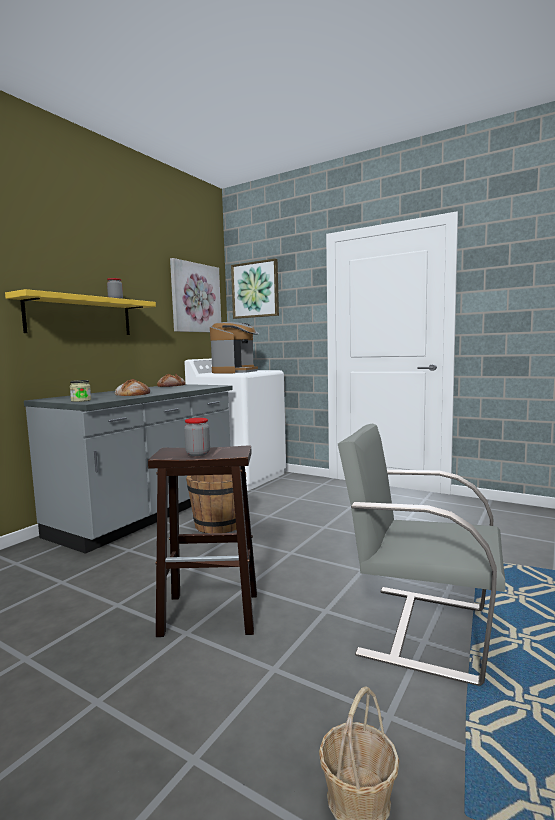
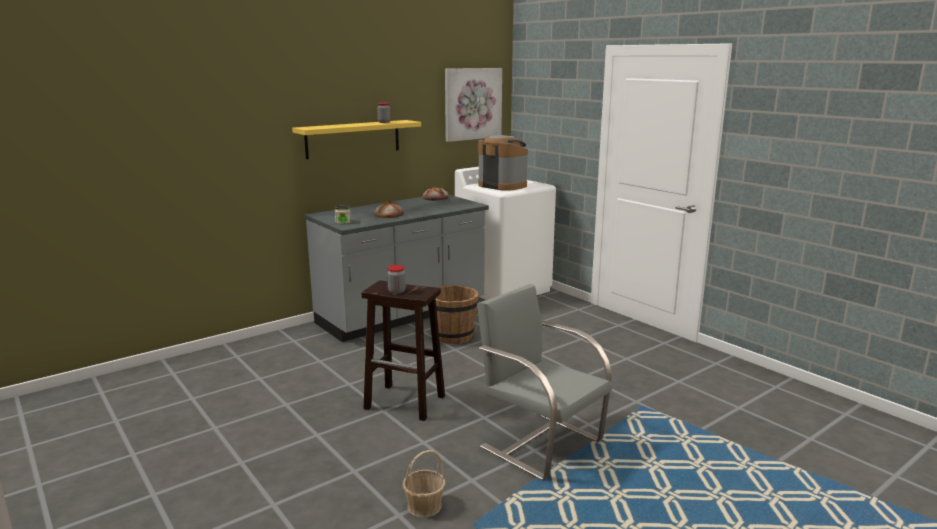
camera: 20 degrees right, 10 degrees up
(235, 372) = (502, 185): coffee machine -> coffee machine turned 90 degrees counterclockwise
(255, 290) = (538, 94): picture -> none

